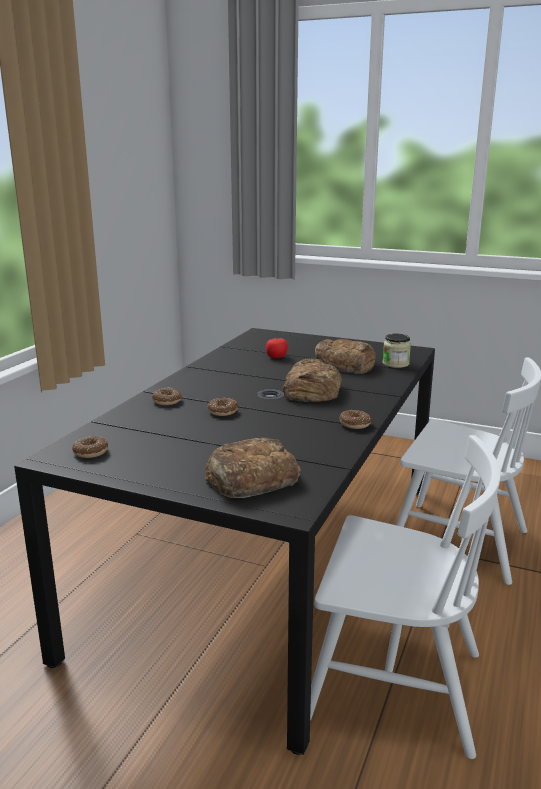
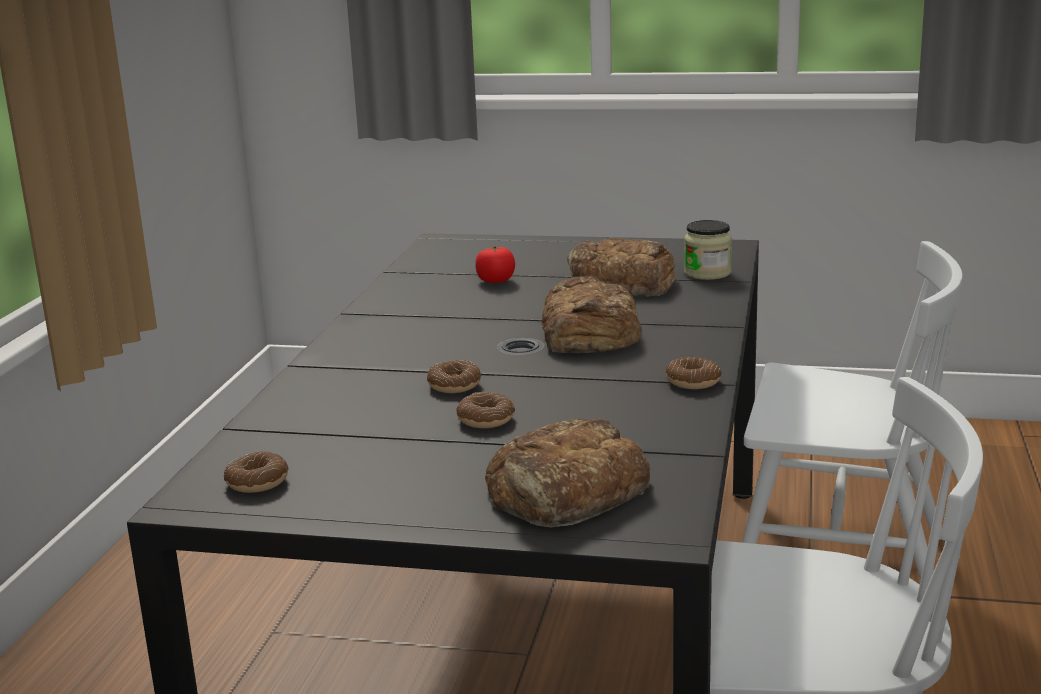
camera: 10 degrees left, 0 degrees up
(167, 401) = (343, 378): donut -> donut (485, 419)

